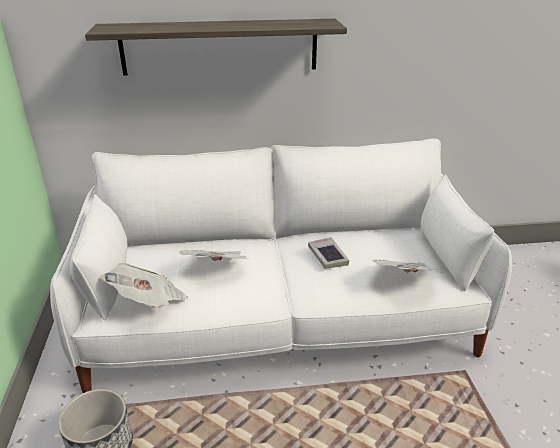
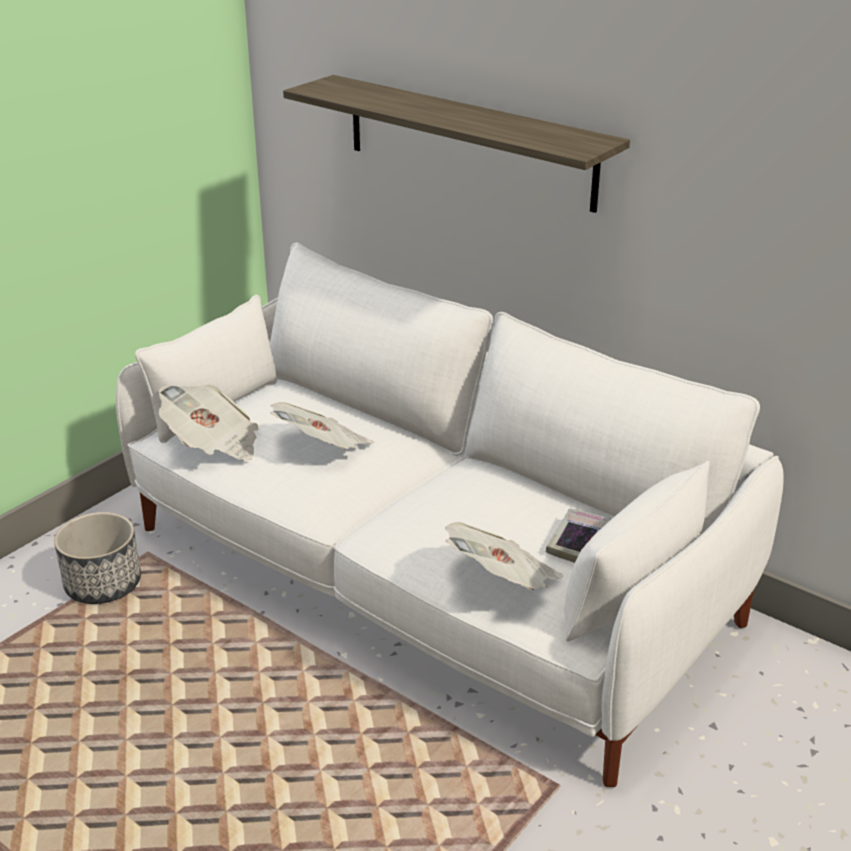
camera: 45 degrees right, 0 degrees up
(327, 256) = (461, 502): book -> book (577, 541)

